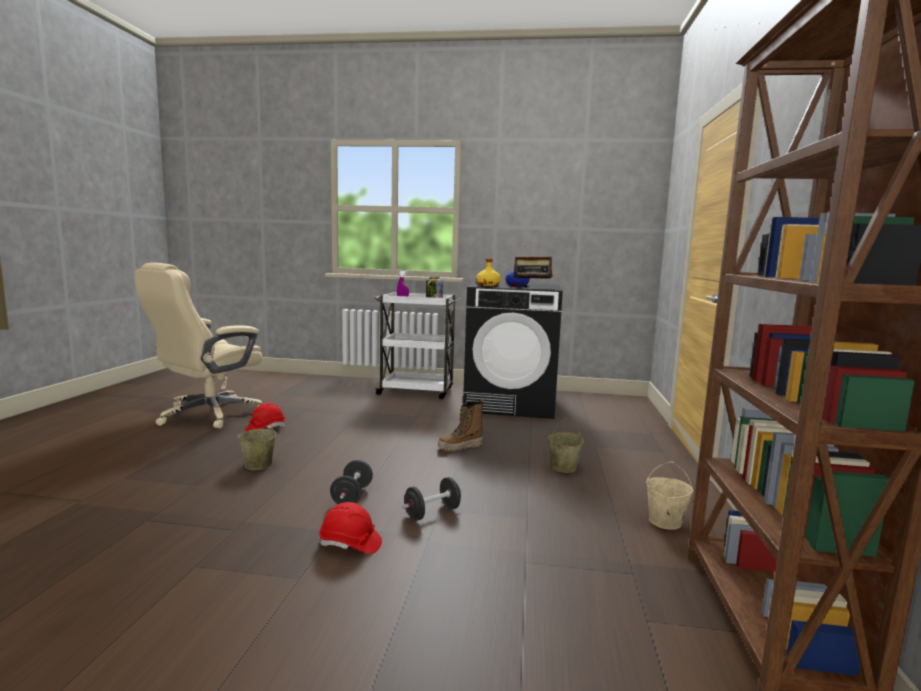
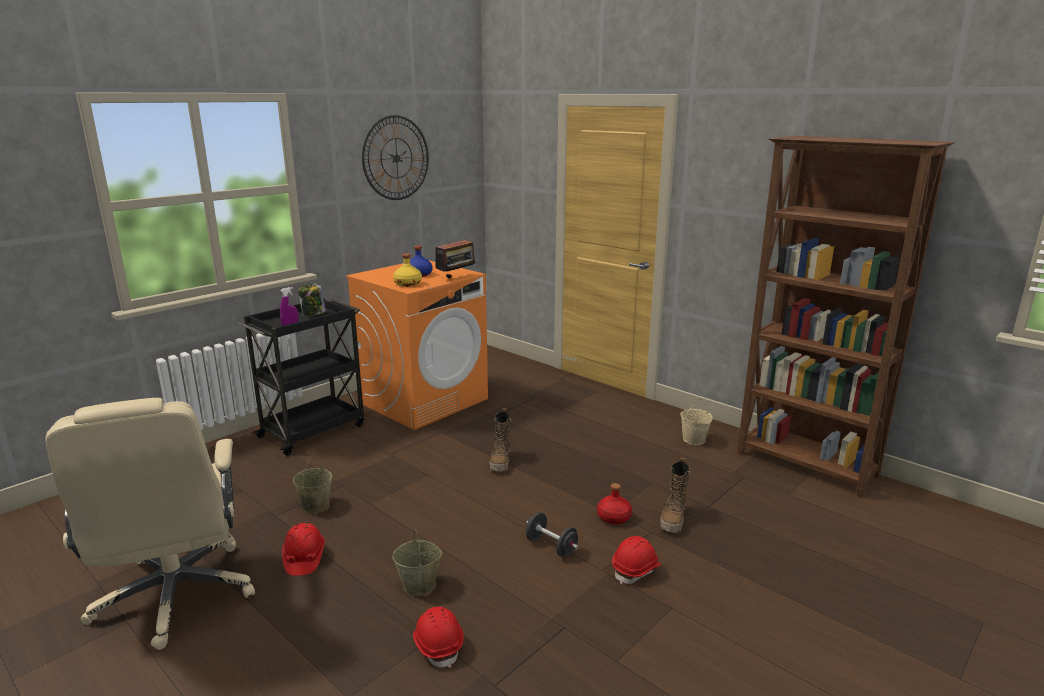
camera: 55 degrees left, 10 degrees up
(189, 489) = (438, 645): none -> red hard hat
(417, 391) = (314, 430): white cart -> black cart
(432, 513) = (614, 517): black dumbbell -> red bottle
(467, 545) = (673, 520): none -> boot
(511, 403) = (424, 400): black washing machine -> orange washing machine
(557, 196) = (396, 158): none -> wall clock
(563, 467) = (586, 437): beige bucket -> beige bucket (315, 505)

